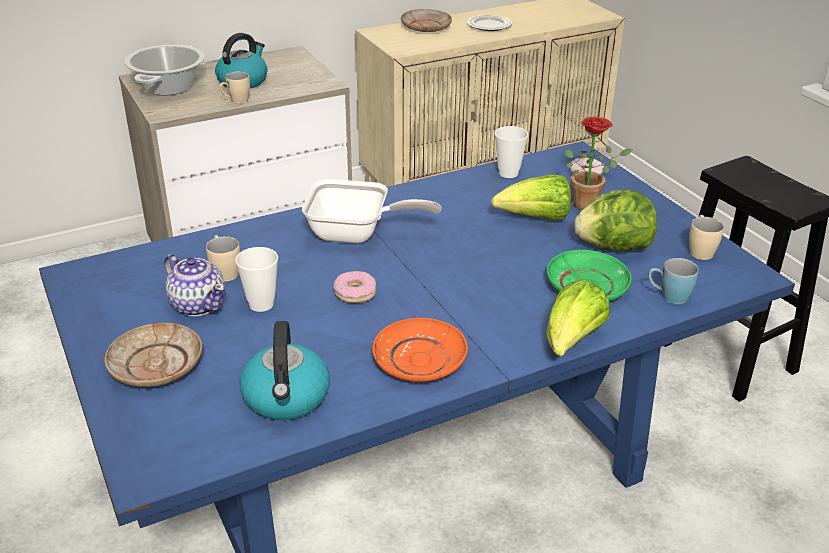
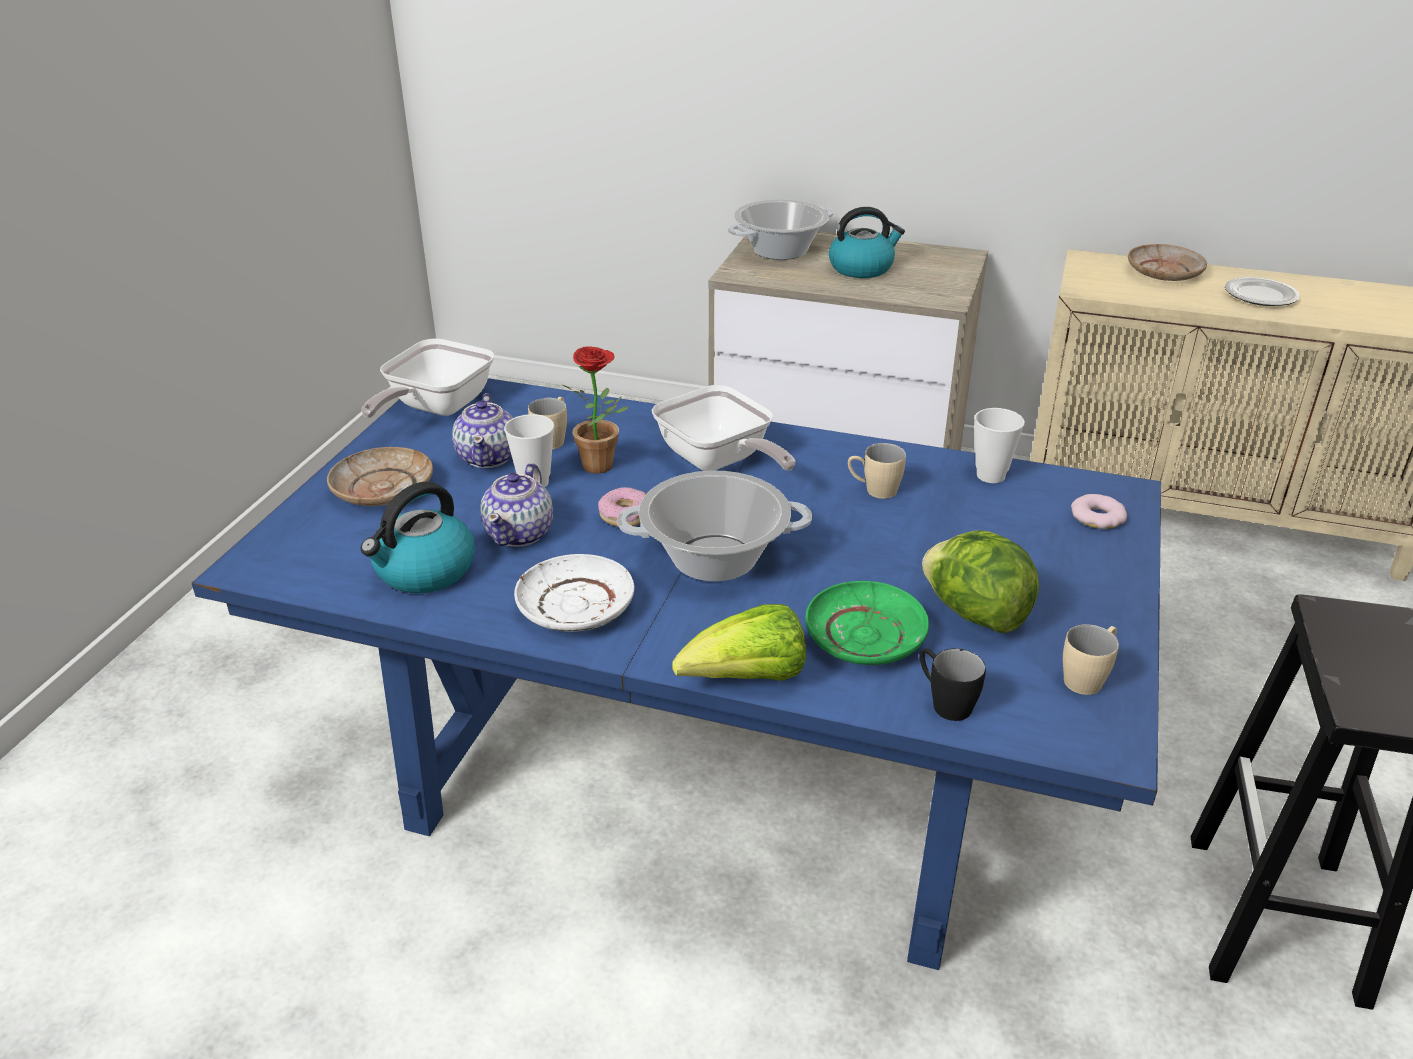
camera: 45 degrees right, 0 degrees up
(94, 293) = (435, 408): none -> frying pan
(236, 101) = (822, 285): beige mug -> beige mug (873, 490)
(308, 339) = (520, 533): none -> teapot
(420, 361) = (576, 607): orange plate -> white plate
(449, 290) = (714, 559): none -> cooking pot
(535, 219) = (934, 538): lettuce -> none
(589, 204) = (1033, 554): potted plant -> potted plant (604, 467)
(668, 297) = (944, 702): blue mug -> black mug

